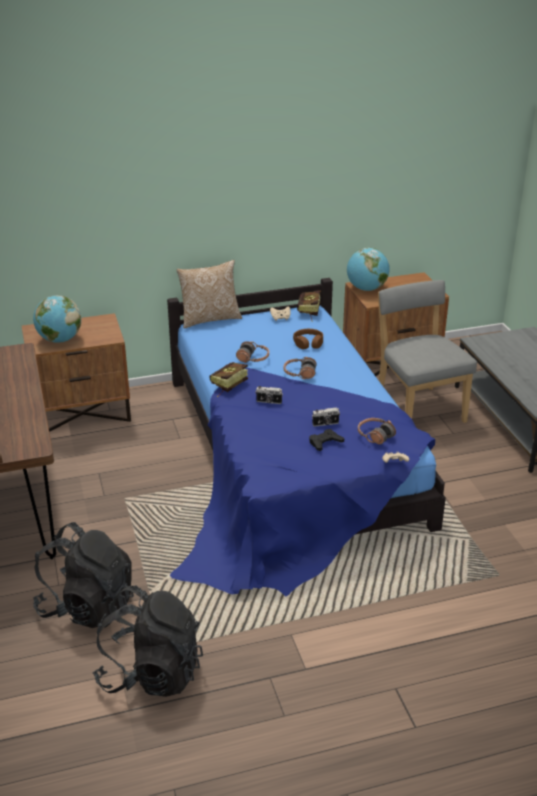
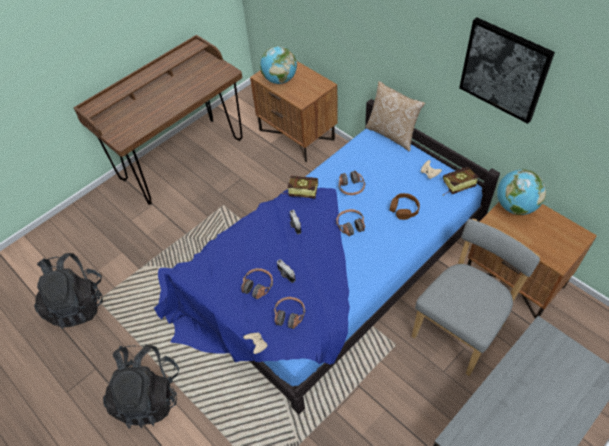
camera: 65 degrees right, 20 degrees up
(87, 606) = (118, 243): black backpack -> black backpack (149, 396)
(306, 174) = (504, 70): none -> picture
(325, 442) = (258, 286): black game controller -> headphones

